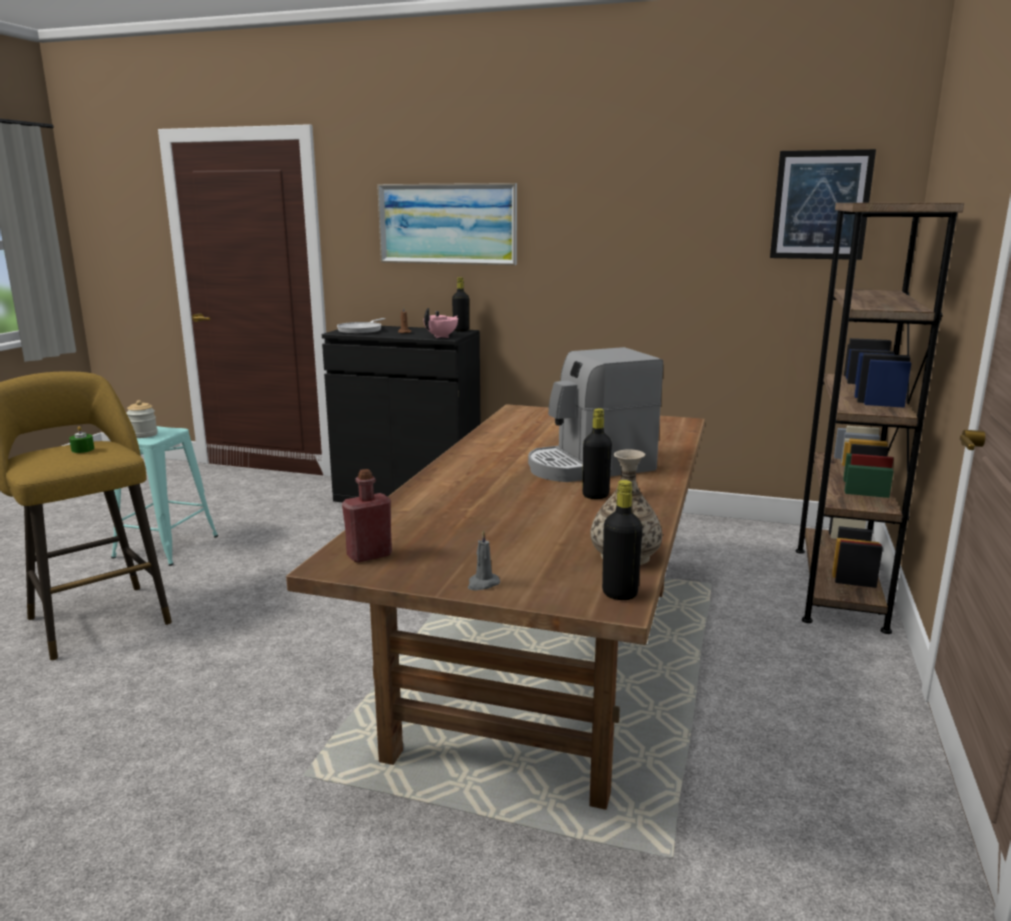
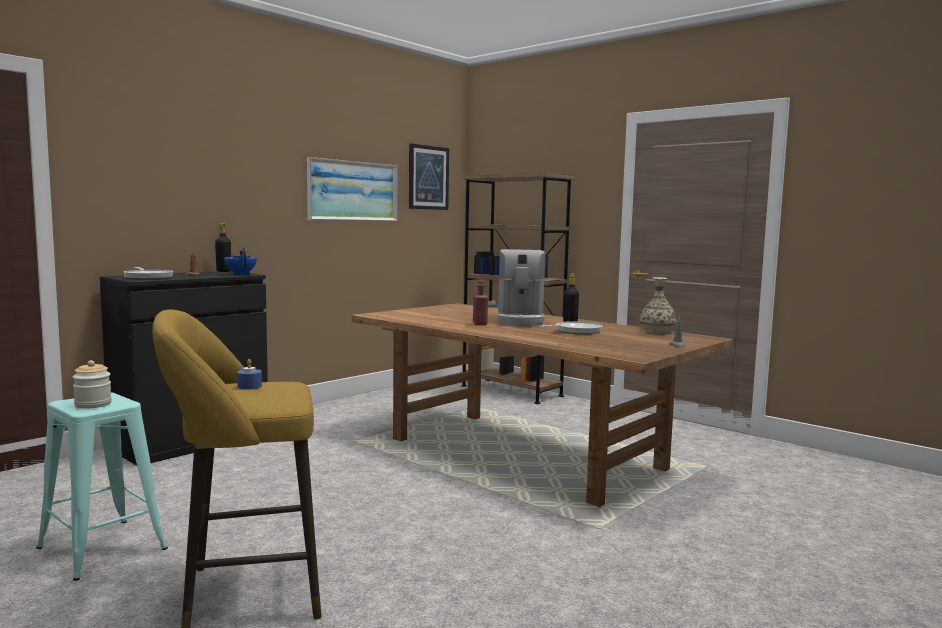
camera: 65 degrees left, 10 degrees down
(83, 449) = (249, 386): green candle -> blue candle
(369, 555) = (627, 352): red bottle -> red bottle (480, 323)
(441, 337) = (241, 274): pink teapot -> blue teapot
(447, 224) = (198, 176): picture -> picture (353, 191)
(538, 505) = (575, 331): none -> frying pan
(619, 593) = (698, 336): black bottle -> none

